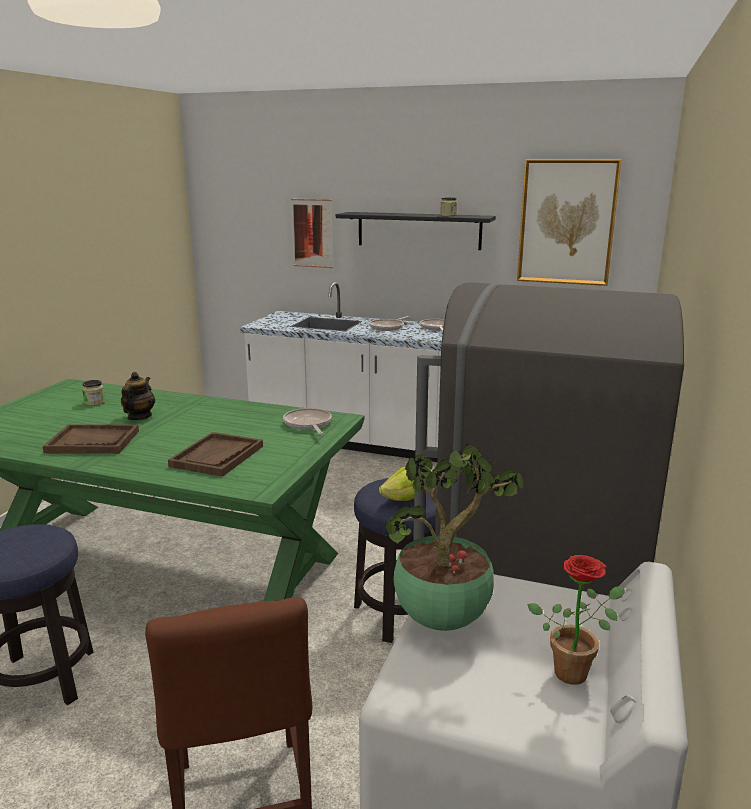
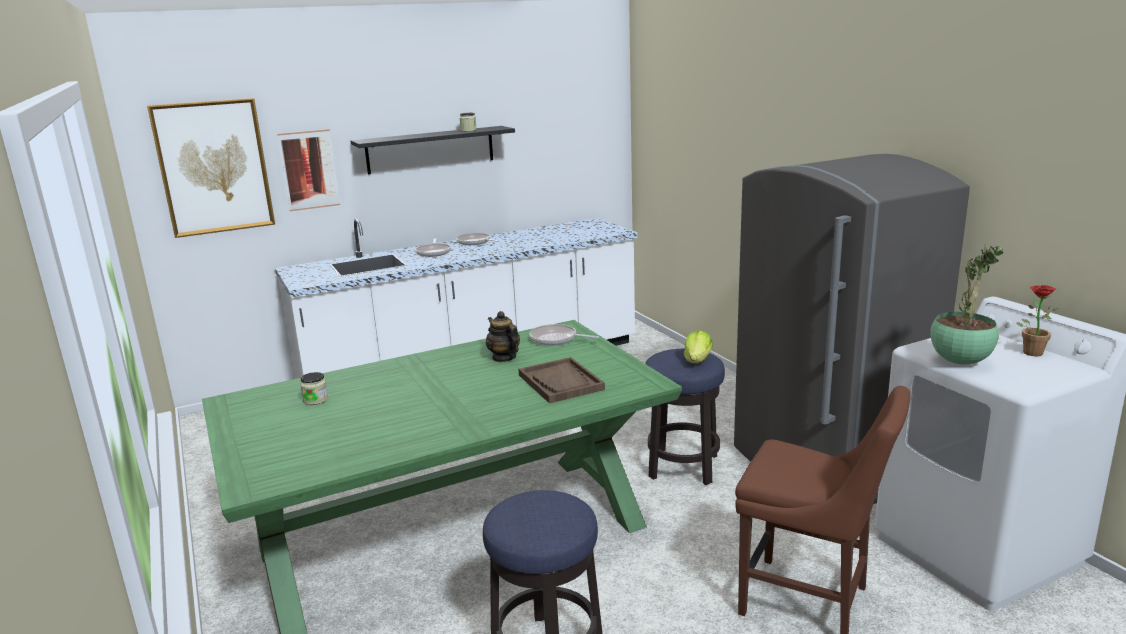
camera: 45 degrees left, 0 degrees up
(93, 441) = (427, 420): brown tray -> none
(139, 417) = (403, 390): teapot -> teapot (504, 357)
(567, 222) = (561, 124): picture -> picture (214, 167)

